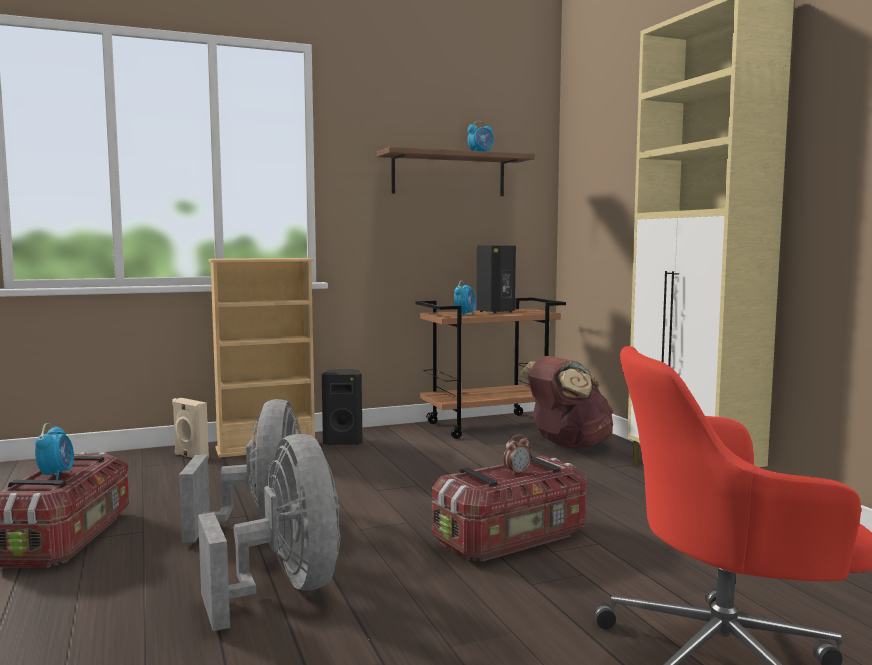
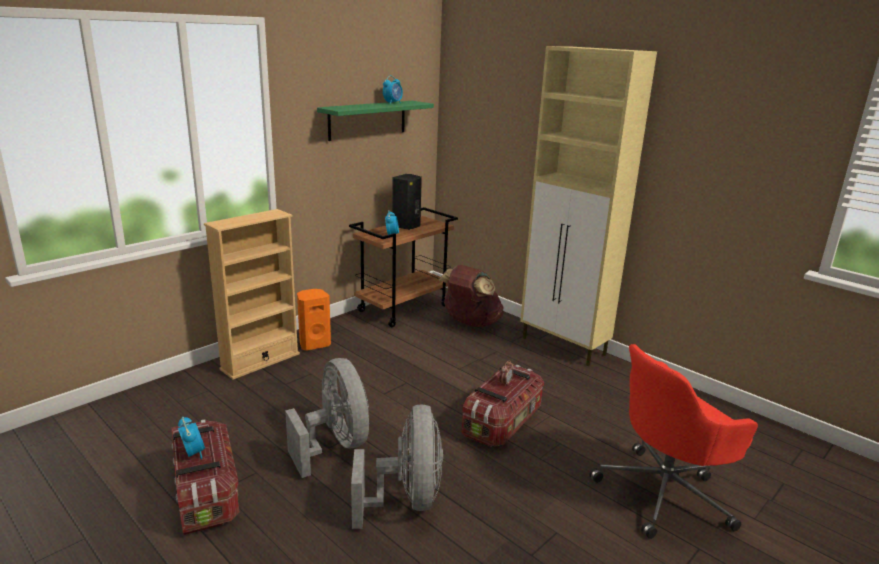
camera: 25 degrees left, 15 degrees up
(190, 456) = (207, 383): beige speaker -> none
(285, 589) = (406, 500): grey fan -> grey fan turned 45 degrees clockwise
(343, 442) = (314, 344): black speaker -> orange speaker
(448, 174) = (367, 120): brown shelf -> green shelf

